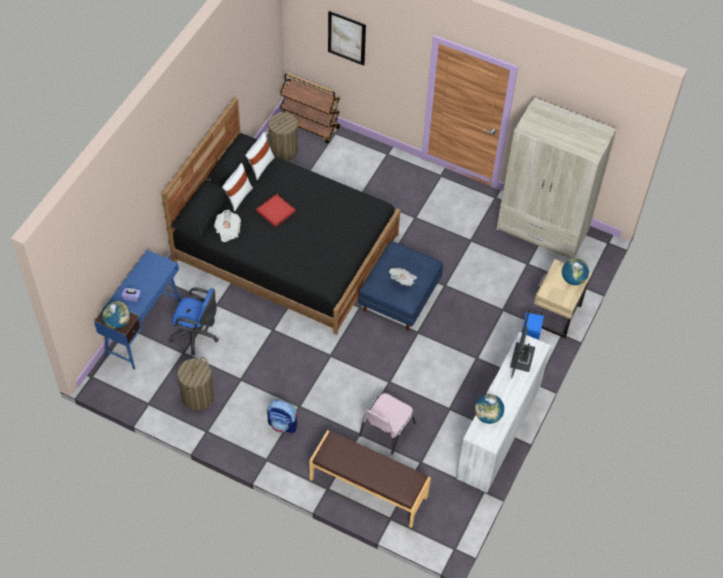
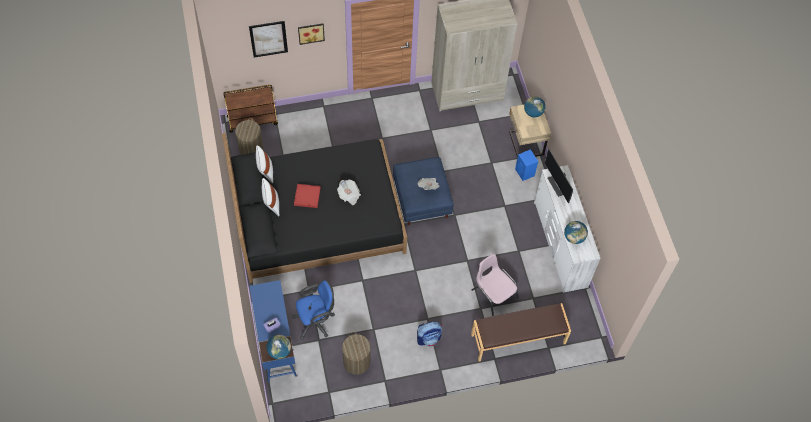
camera: 40 degrees left, 5 degrees up
(227, 231) = (287, 233): newspaper -> newspaper (349, 195)
(386, 430) = (494, 293): pink chair -> pink chair turned 150 degrees clockwise
(391, 55) = (311, 32): none -> picture

